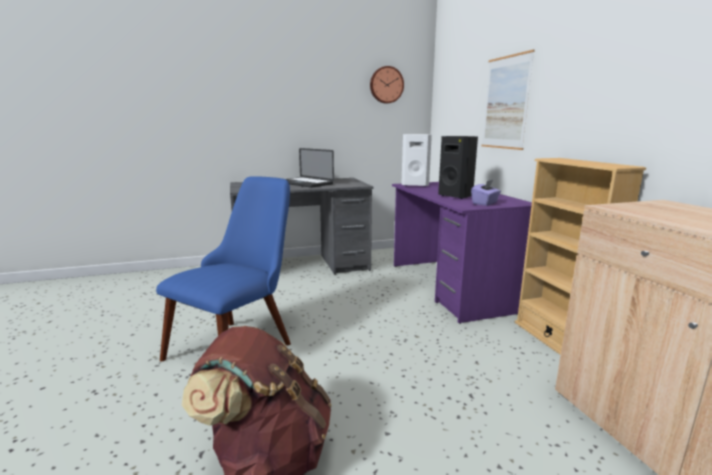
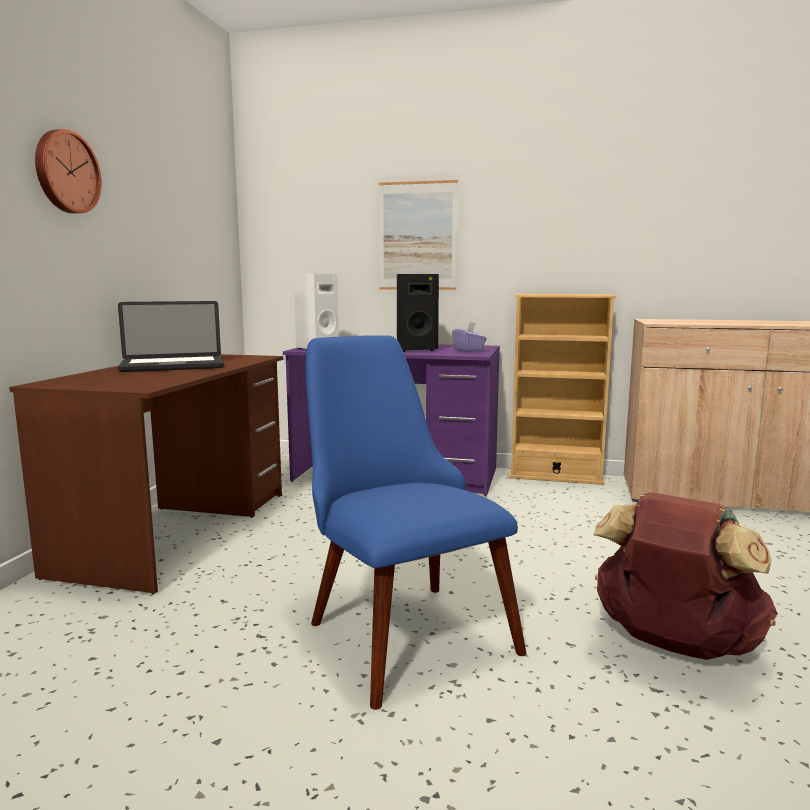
camera: 60 degrees left, 5 degrees down
(302, 267) = (179, 531): grey desk -> brown desk
(386, 85) = (198, 196): wall clock -> wall clock (66, 172)

